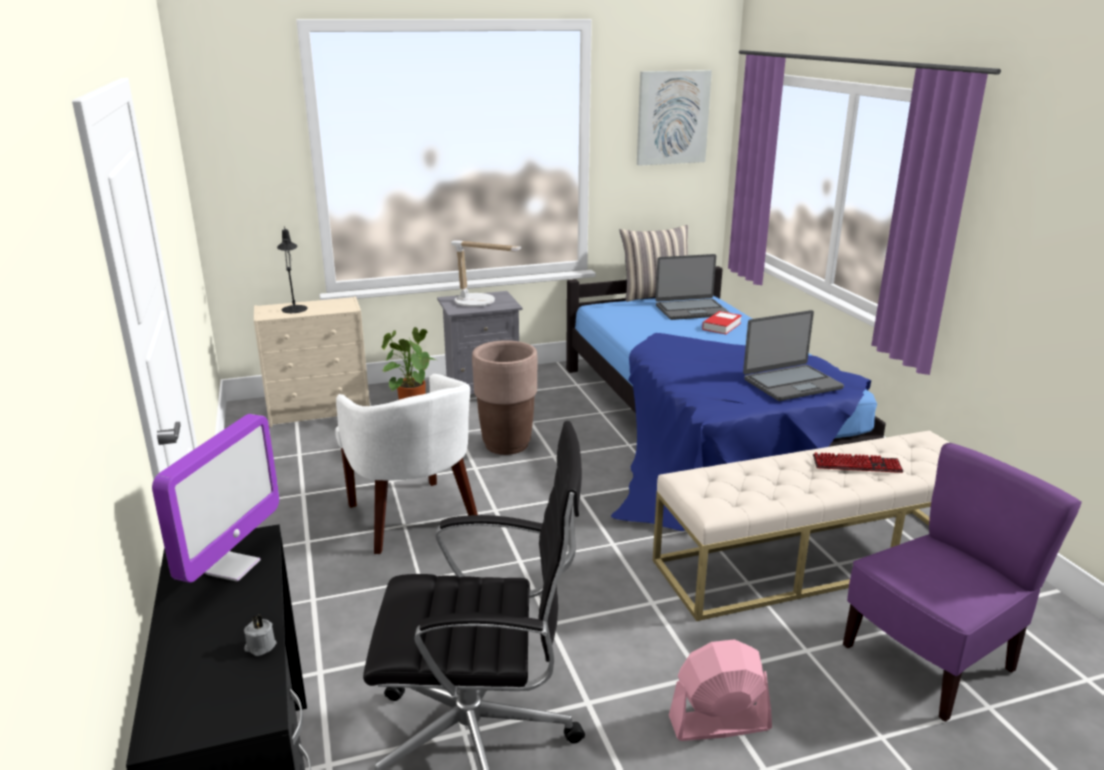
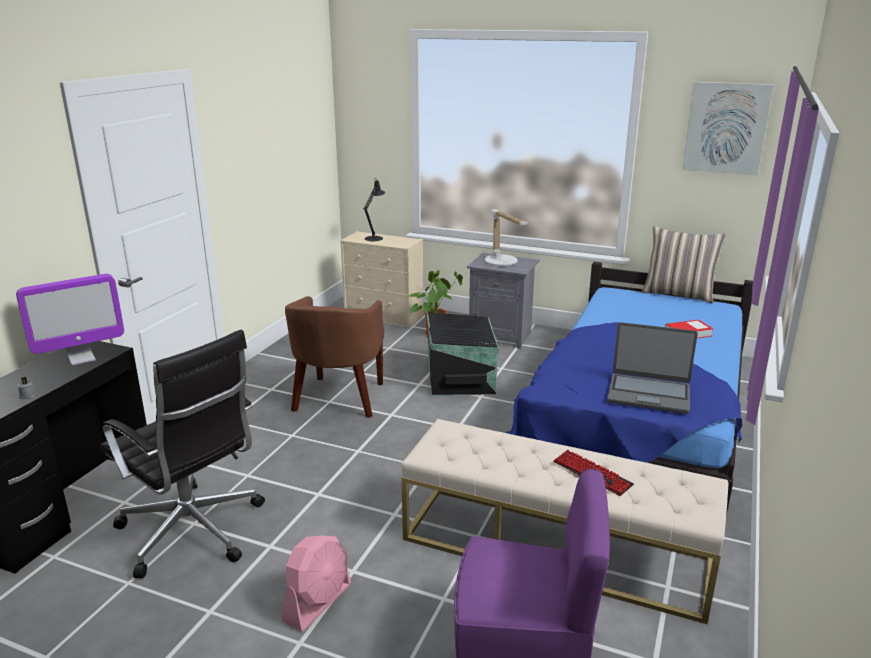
camera: 40 degrees right, 0 degrees up
(412, 518) = (339, 399): white armchair -> brown armchair
(506, 444) = (461, 377): brown planter -> black storage box
(691, 310) = (686, 314): laptop -> none
(719, 723) = (318, 602): pink fan -> pink fan turned 90 degrees clockwise

